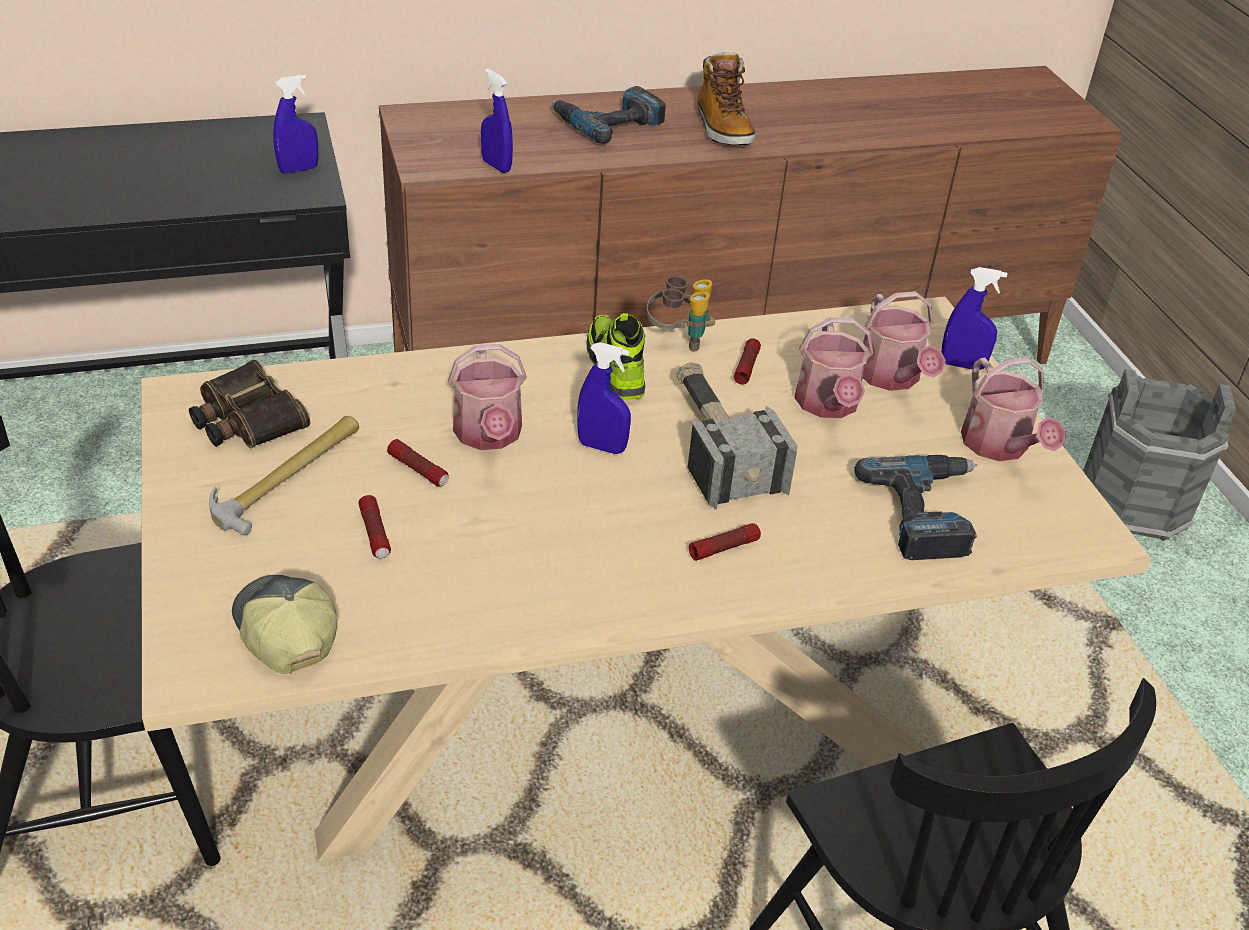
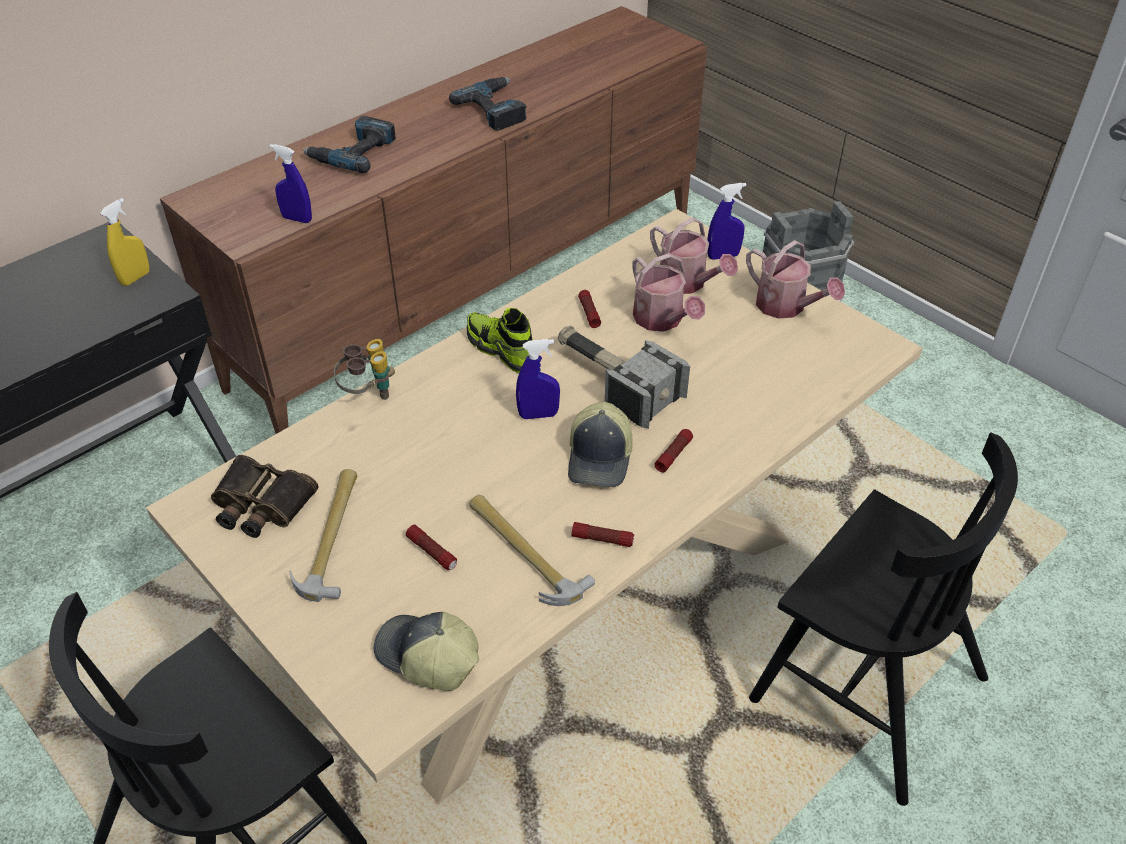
camera: 25 degrees left, 5 degrees up
(298, 170) = (135, 278): blue spray bottle -> yellow spray bottle
(418, 470) = (424, 489): flashlight -> flashlight (602, 539)
(471, 575) = (524, 552): none -> hammer
(489, 436) = (453, 440): watering can -> none
(636, 517) = (601, 458): none -> cap
(678, 339) = (528, 310): binoculars -> binoculars (368, 393)
(722, 129) = (441, 129): boot -> none
(928, 513) = (778, 373): power drill -> power drill (496, 109)

